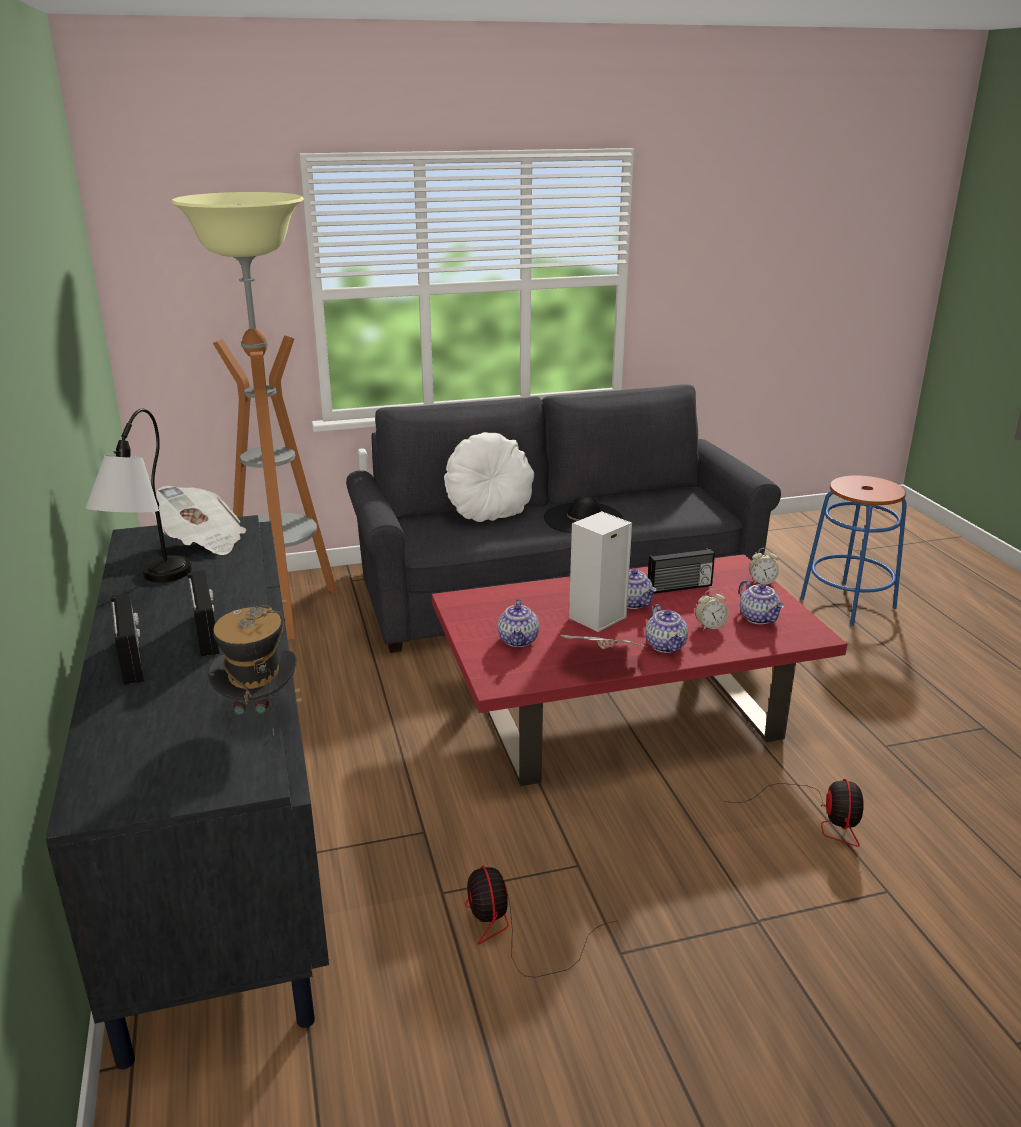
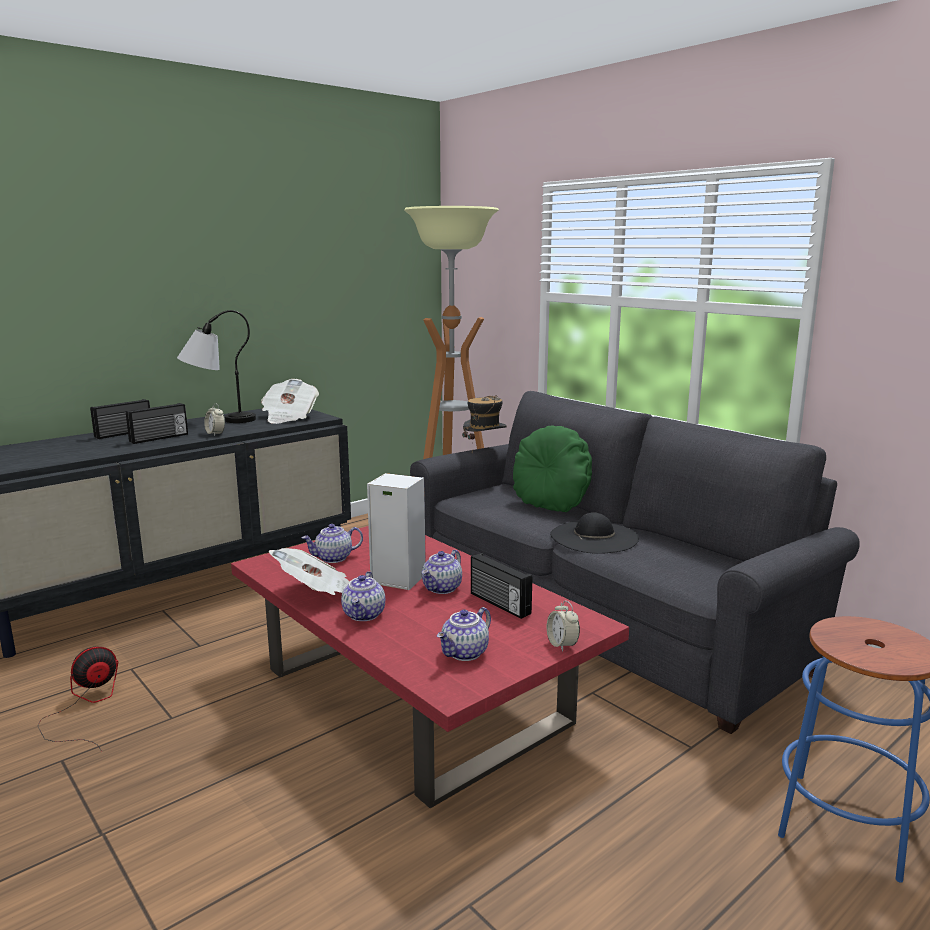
camera: 65 degrees right, 10 degrees down
(259, 712) = (60, 461): hat -> hat (484, 449)
(489, 515) = (550, 506): white pillow -> green pillow
(666, 646) = (364, 615): teapot -> teapot turned 45 degrees counterclockwise
(710, 626) = (423, 630): alarm clock -> alarm clock (215, 434)
(817, 817) = (283, 856): fan -> none

